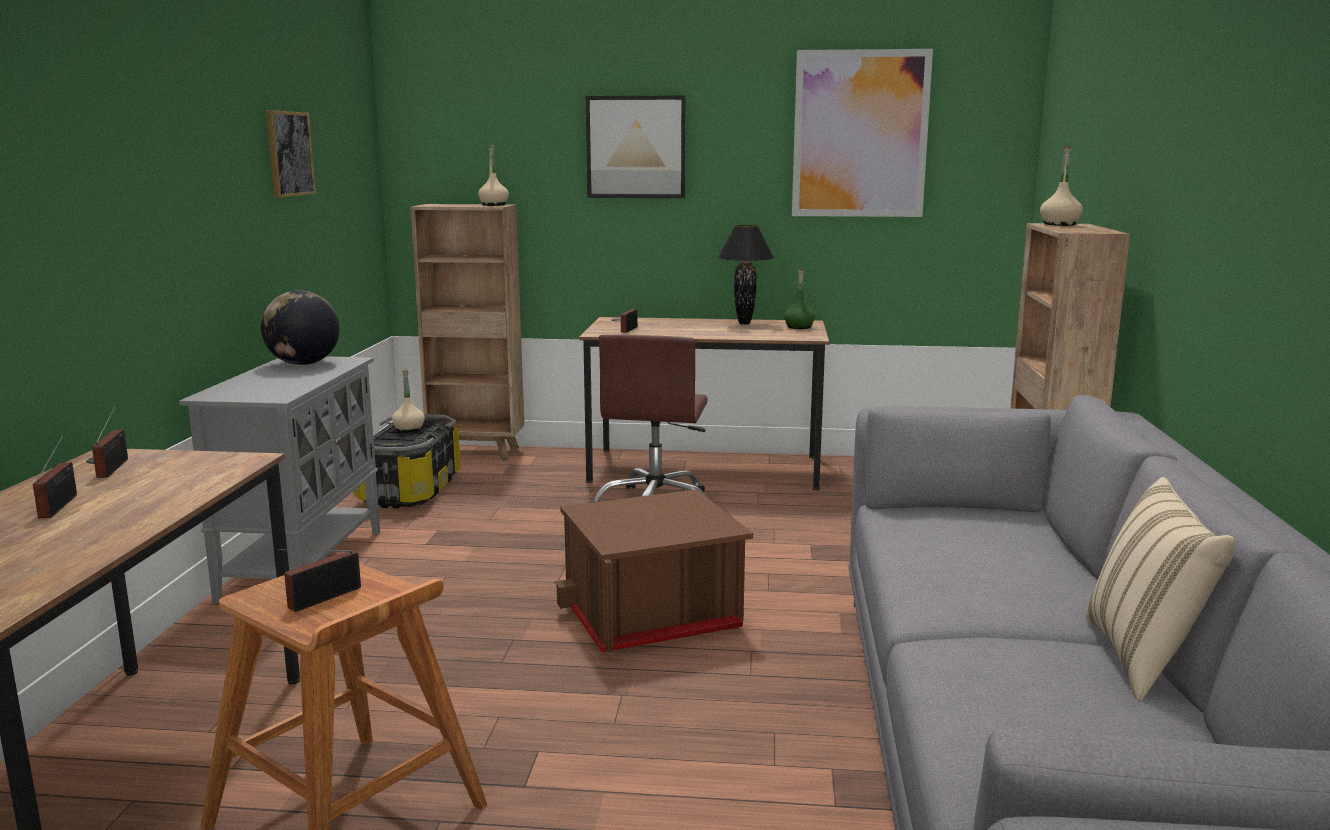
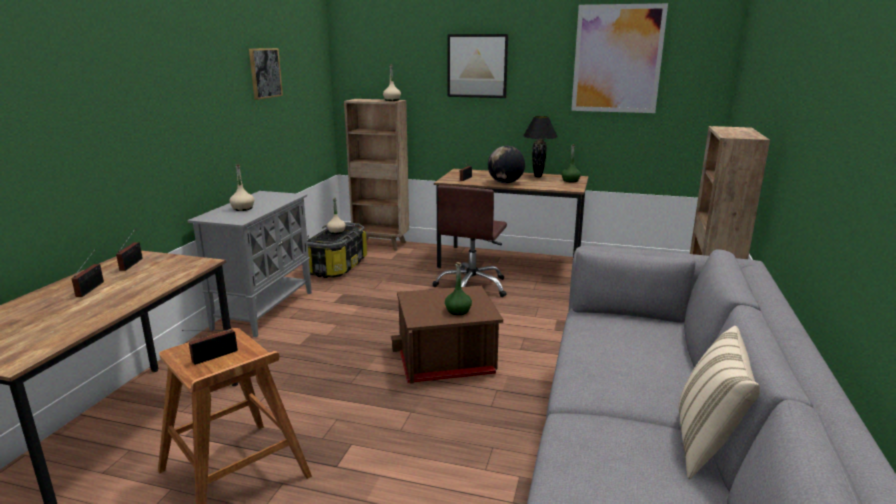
camera: 10 degrees right, 5 degrees up
(303, 364) = (266, 197): globe -> globe (505, 182)
(675, 526) = (458, 311): none -> green bottle
(1059, 224) = (729, 128): beige bottle -> beige bottle (243, 208)

